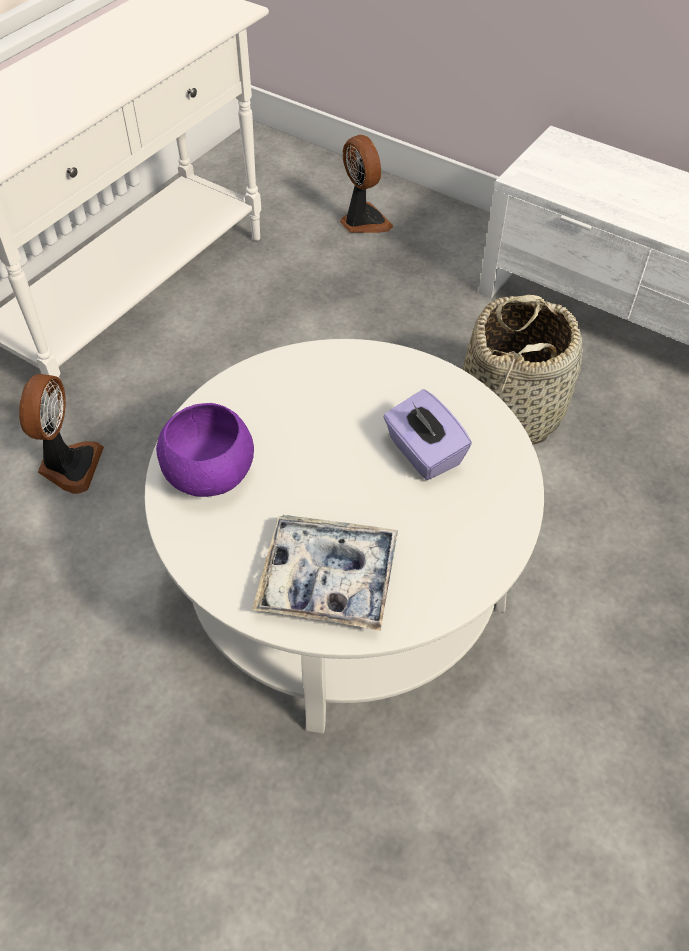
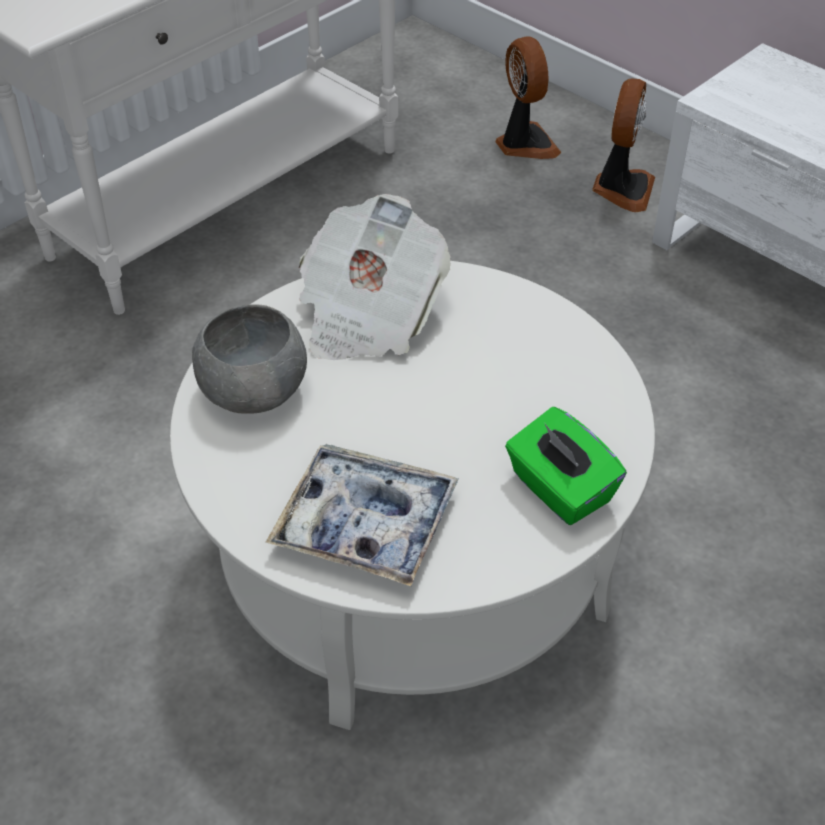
camera: 10 degrees right, 5 degrees down
(69, 465) = (113, 383): fan -> fan (622, 189)
(209, 474) = (252, 392): purple bowl -> grey bowl
(289, 393) = (368, 313): none -> newspaper
(423, 453) = (513, 398): purple tissue box -> none
(477, 526) = (559, 489): none -> green tissue box
(512, 409) = (666, 383): basket -> none

